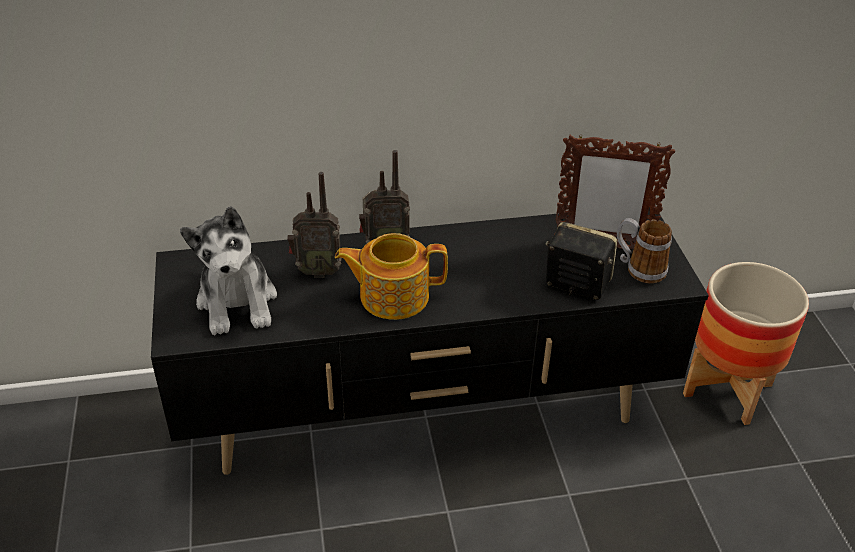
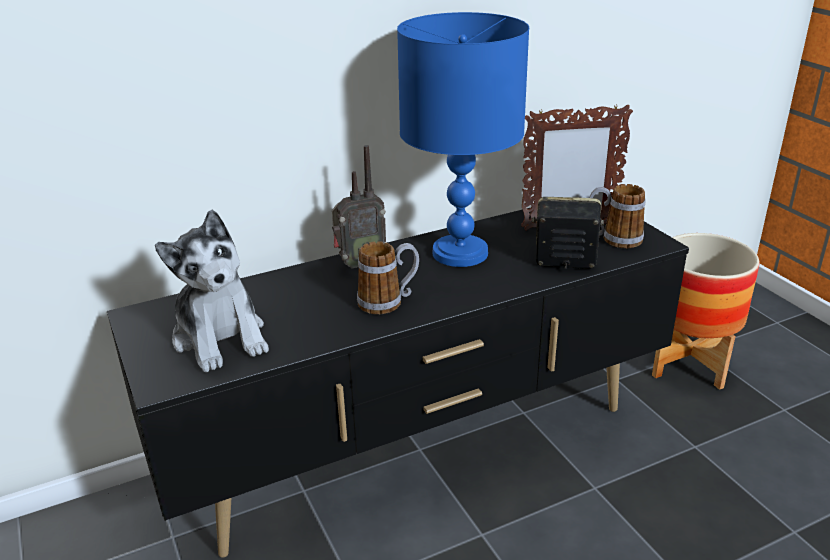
camera: 15 degrees left, 10 degrees down
(317, 271) = (297, 295): radio -> none
(392, 296) = (388, 301): teapot -> mug
(483, 255) = (461, 253): none -> blue table lamp

